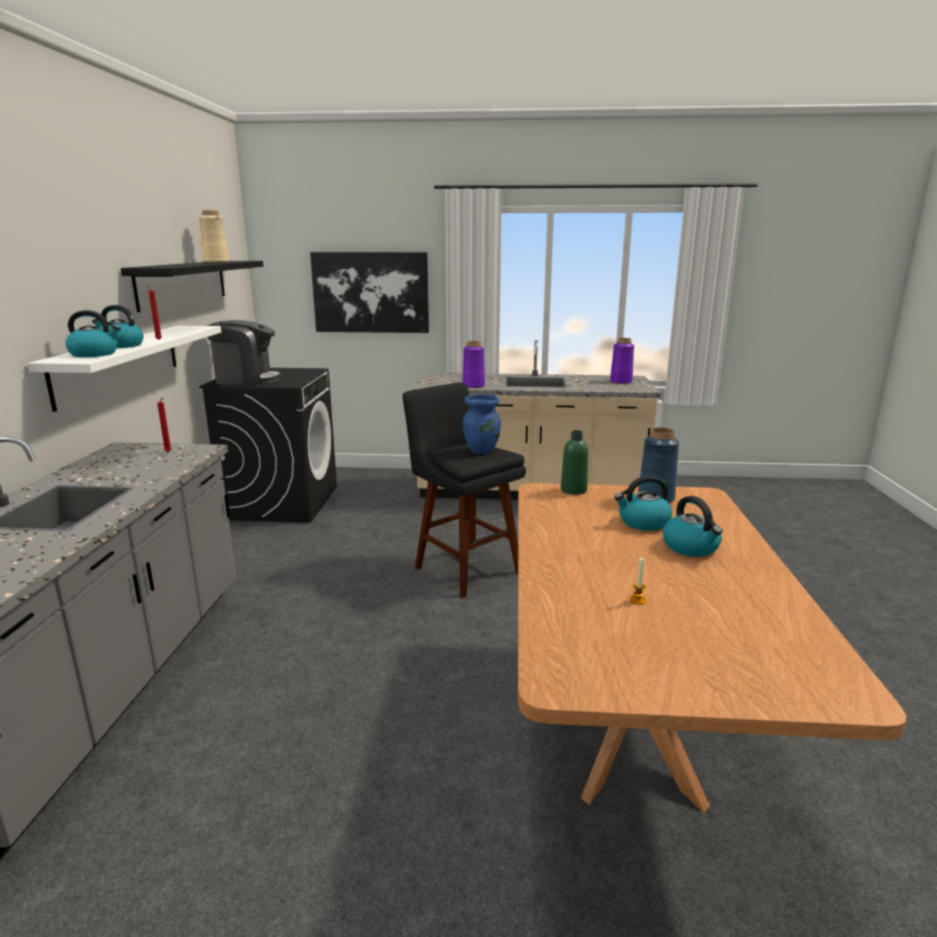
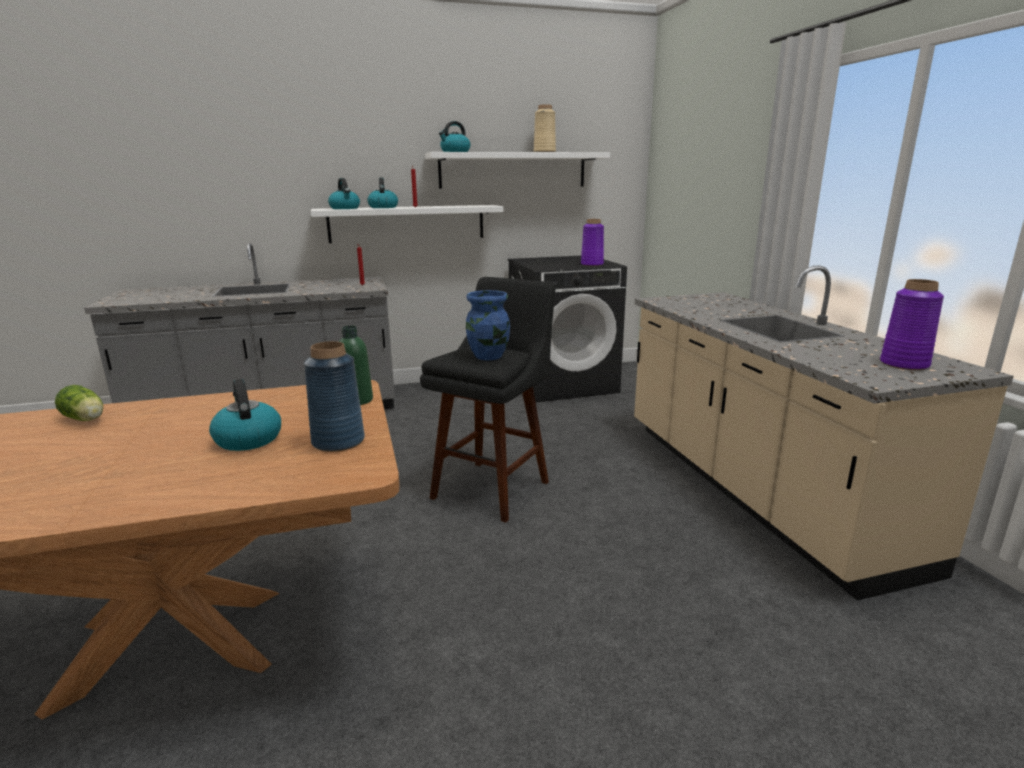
camera: 70 degrees right, 0 degrees up
(183, 283) = (513, 170): black shelf -> white shelf
(246, 379) = (544, 261): coffee machine -> none
(371, 292) = (715, 189): picture -> none
(473, 386) = (692, 311): purple vase -> purple vase (592, 264)
(567, 589) = (86, 419): none -> lettuce
(637, 600) = (38, 447): candle -> none
(691, 547) = (159, 468): kettle -> kettle (455, 152)

